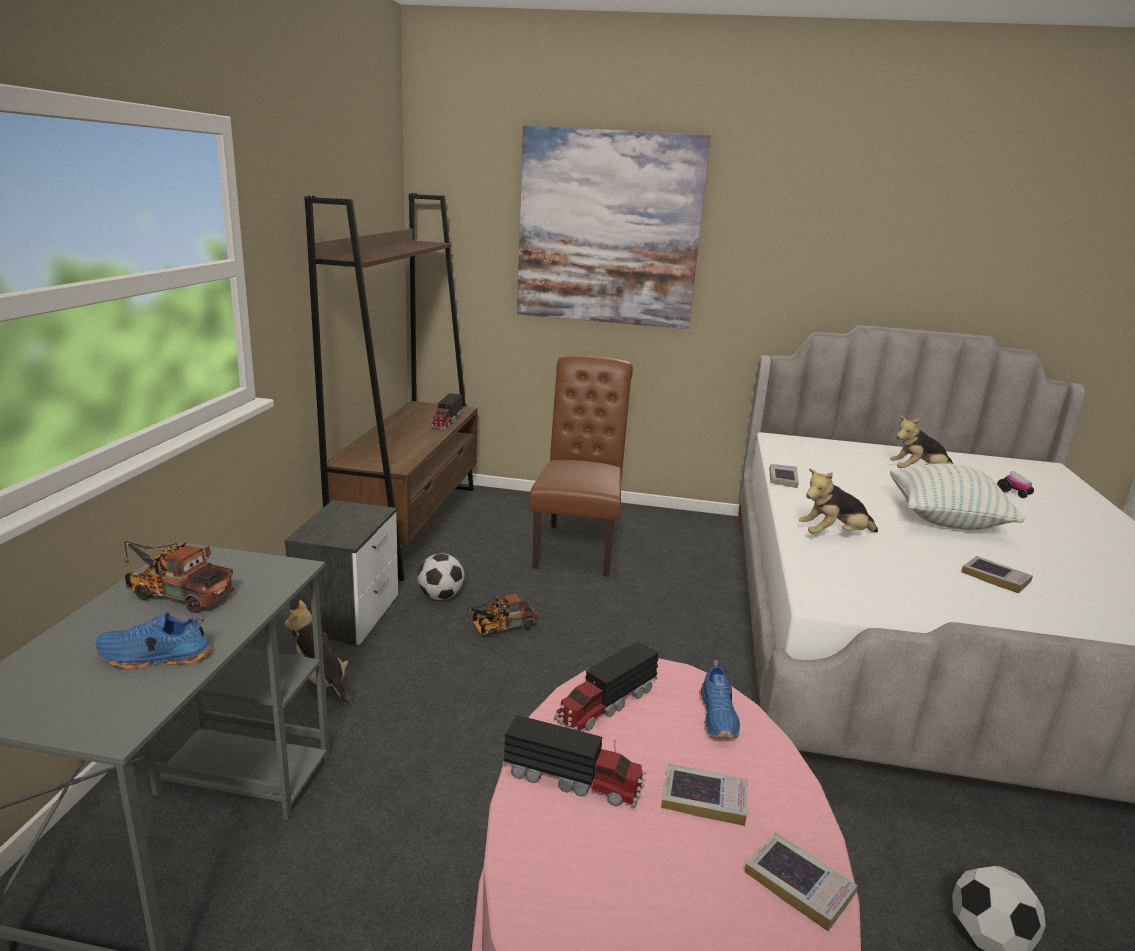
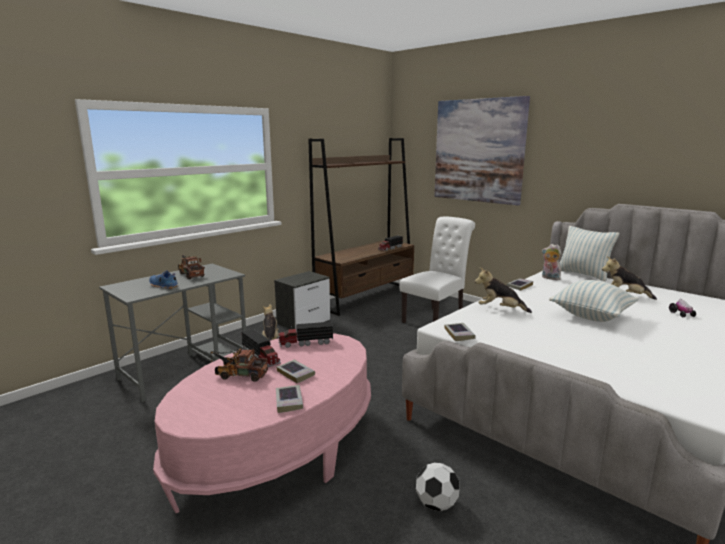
camera: 35 degrees right, 5 degrees down
(441, 597) = (347, 324): football -> none
(500, 628) = (358, 339): toy truck -> toy truck (238, 375)
(578, 545) = (436, 318): brown chair -> white chair
(718, 717) = (342, 357): blue shoe -> none
(792, 455) = (549, 278): none -> plush toy
(818, 440) = (583, 274): none -> pillow
(995, 578) = (566, 341): book -> book (459, 334)

